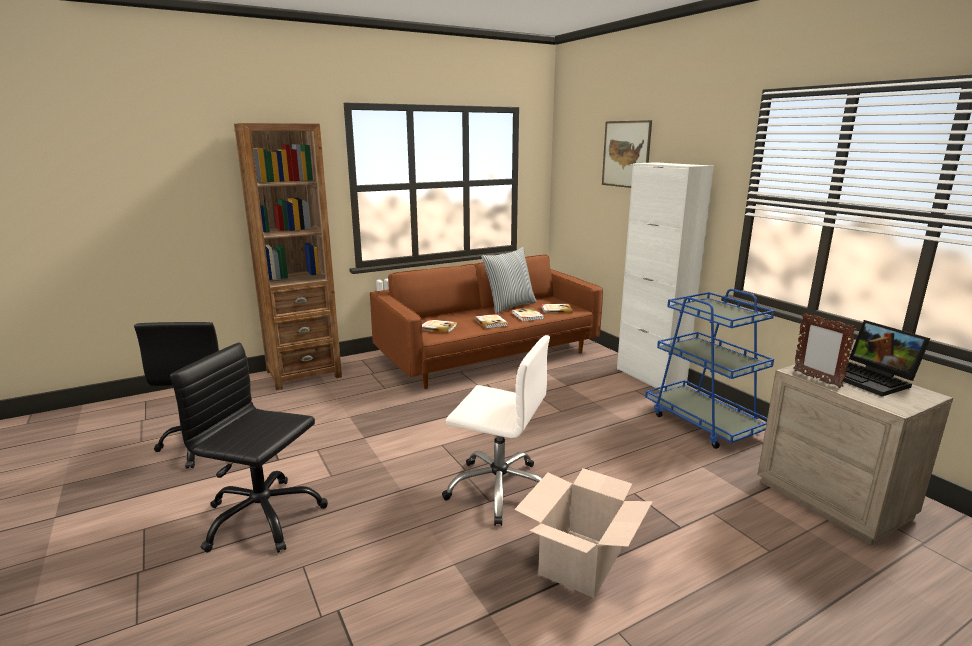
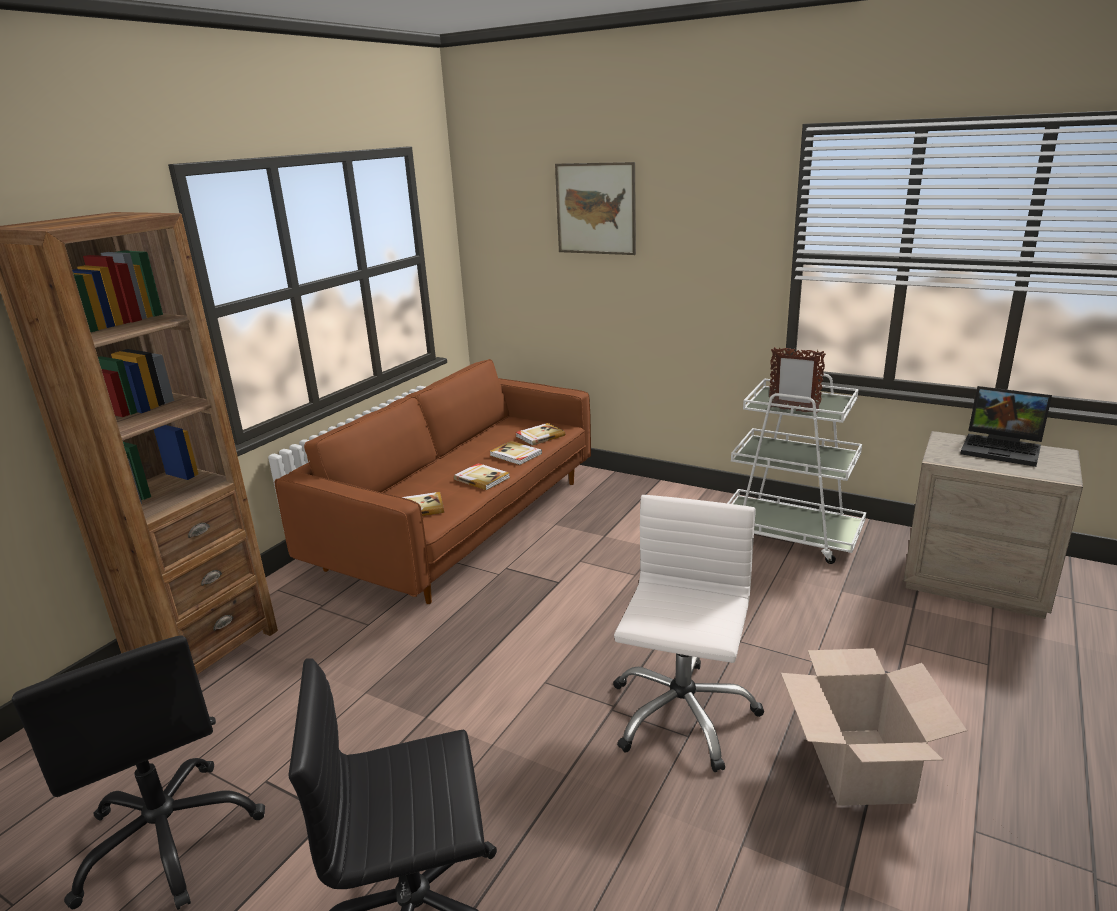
camera: 30 degrees left, 5 degrees up
(499, 489) = (681, 714): white office chair -> white office chair turned 60 degrees counterclockwise
(509, 306) = (471, 445): pillow -> none
(650, 377) = (681, 494): white cabinet -> none
(704, 423) = (790, 535): blue cart -> white cart
(816, 379) = (966, 463): picture frame -> picture frame (793, 410)

